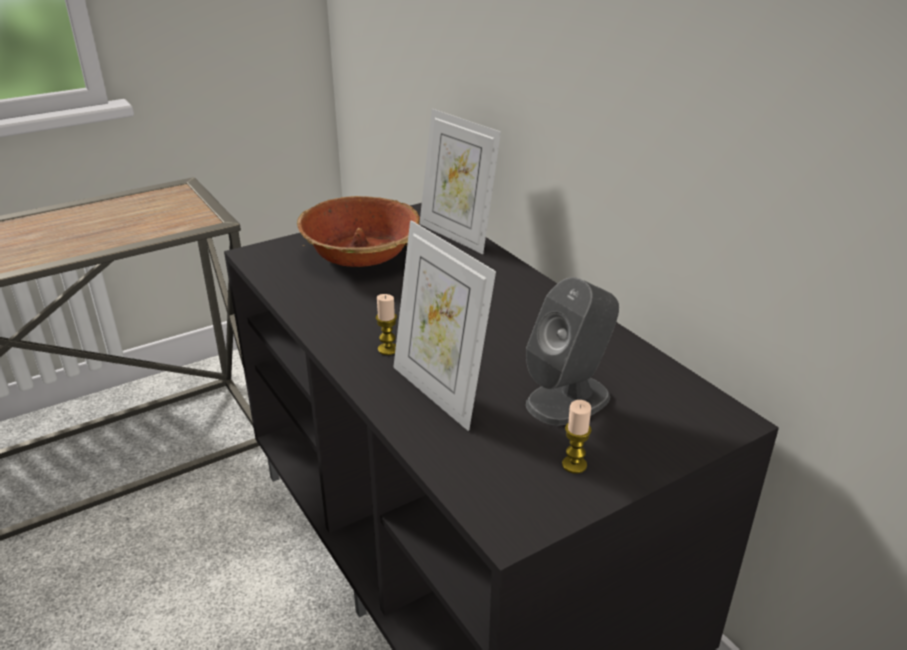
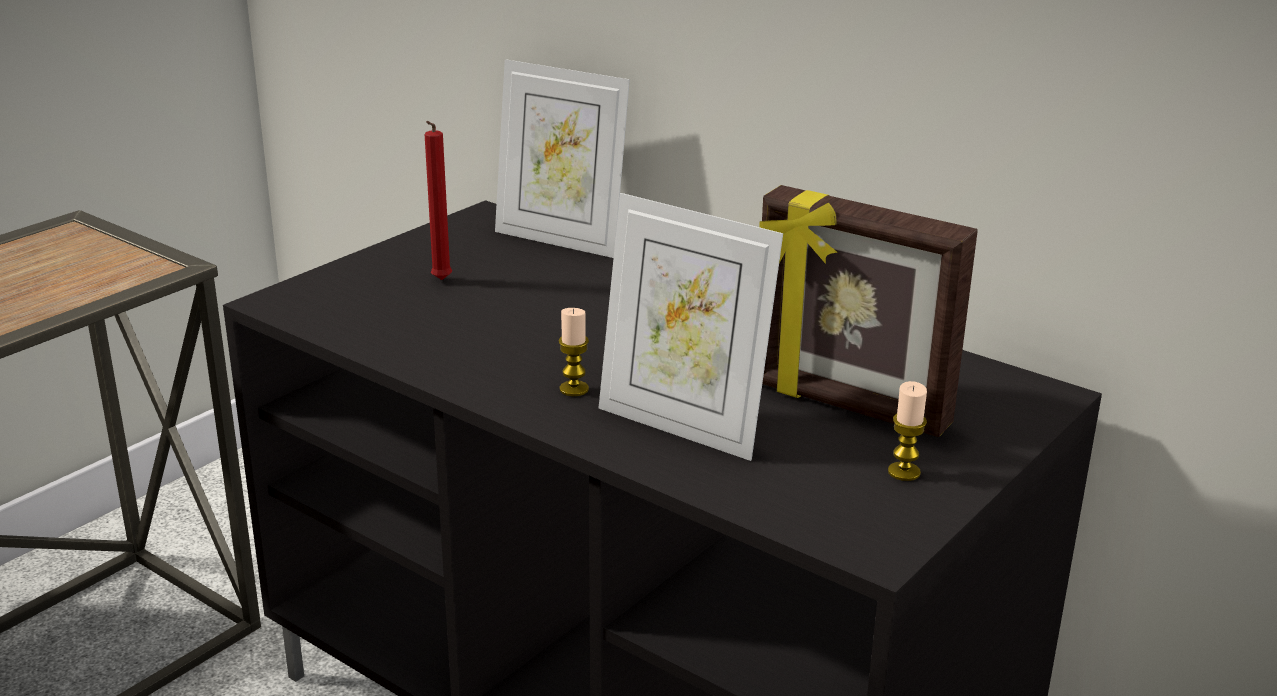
camera: 20 degrees left, 5 degrees down
(360, 254) = (440, 281): bowl -> red candle
(569, 399) = (848, 406): grey speaker -> picture frame

